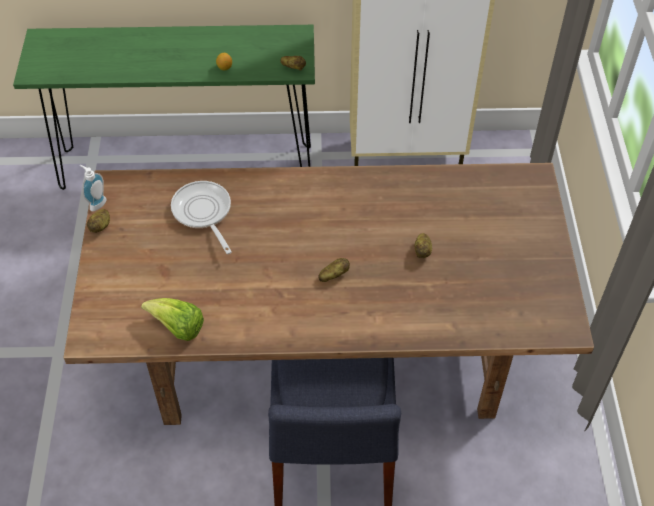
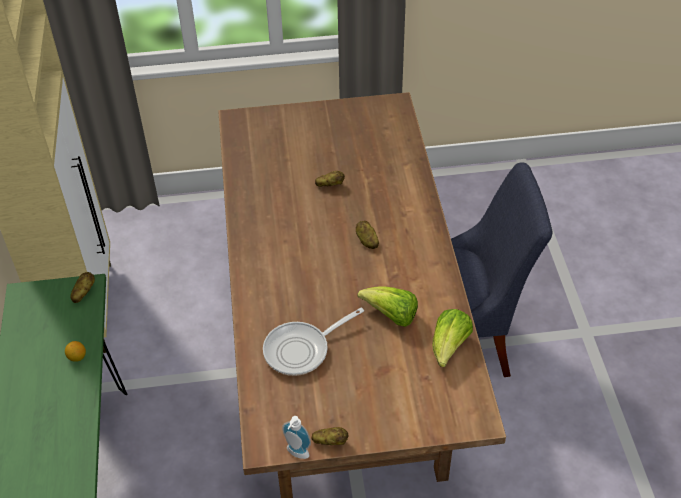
camera: 95 degrees left, 5 degrees down
(228, 285) = (391, 316): none -> lettuce

